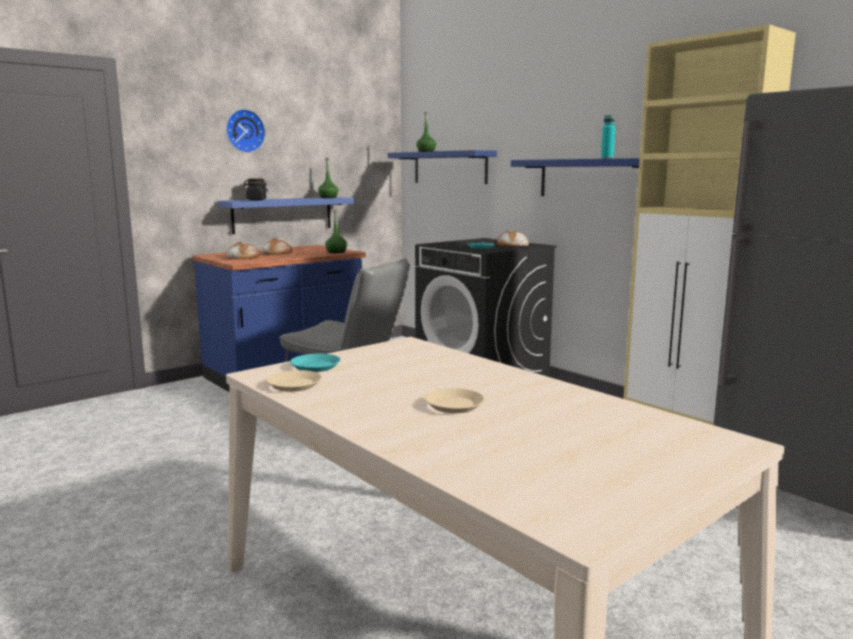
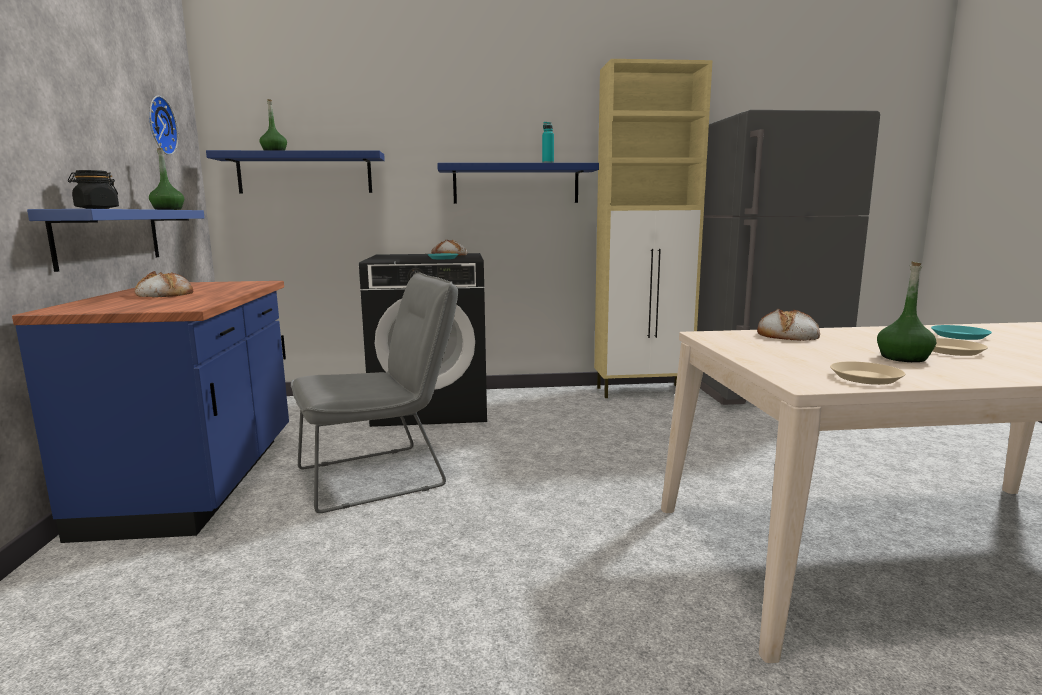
camera: 55 degrees left, 0 degrees up
(243, 257) = (146, 303): bread -> bread (787, 335)
(244, 131) = (45, 83): wall clock -> wall clock (159, 125)
(315, 366) = (786, 365): turquoise plate -> turquoise plate (960, 336)
(336, 252) = (251, 284): green bottle -> green bottle (903, 358)

